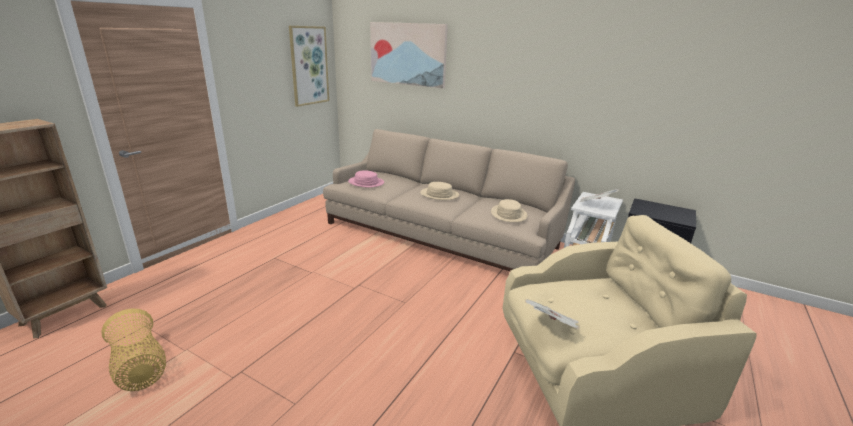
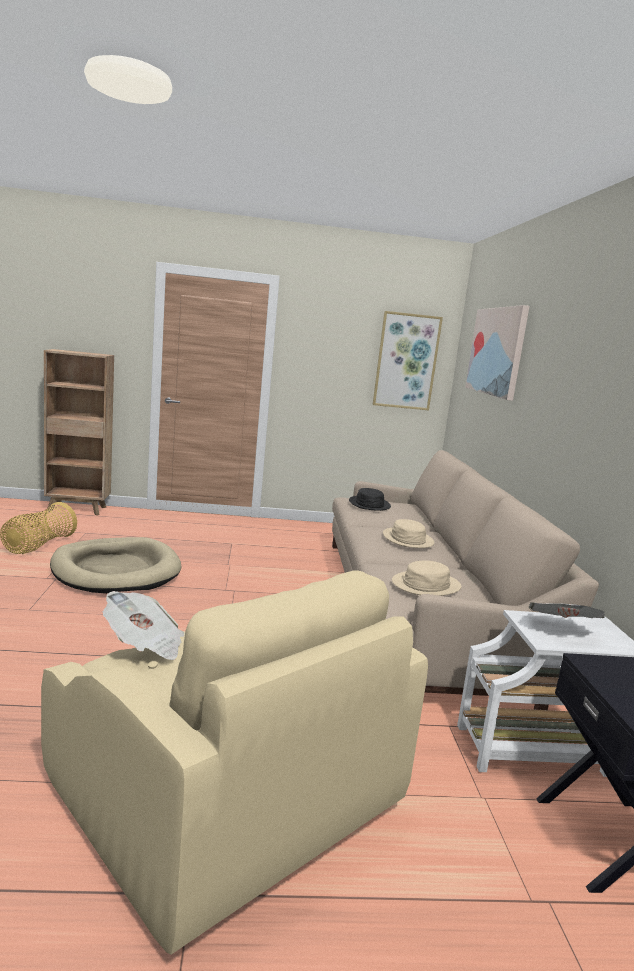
camera: 55 degrees right, 10 degrees down
(263, 330) = (116, 570): none -> beige dog bed
(366, 182) = (369, 504): pink hat -> black hat

